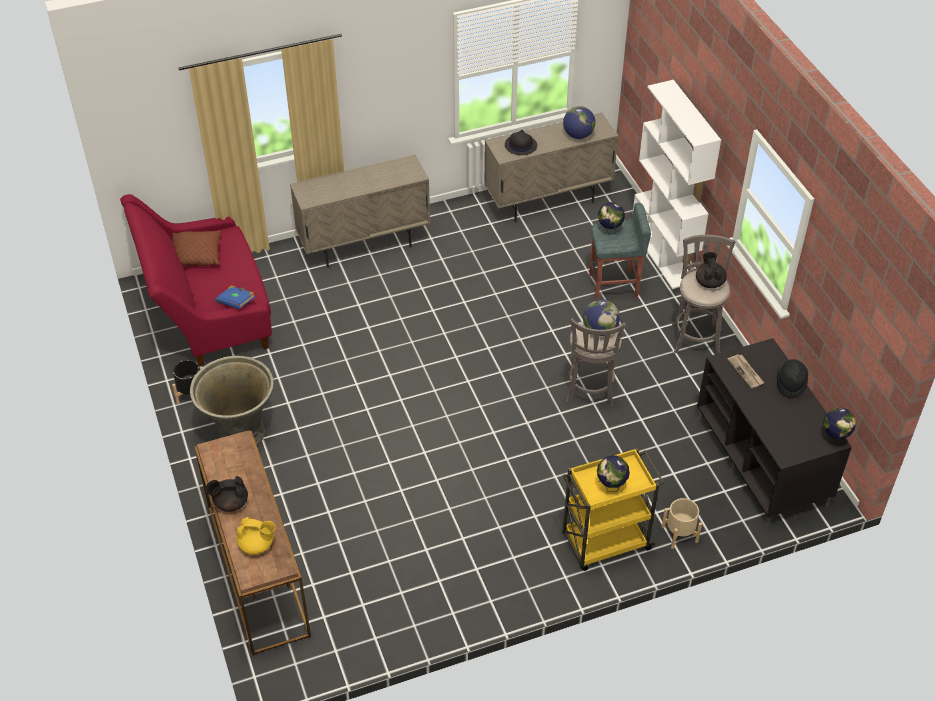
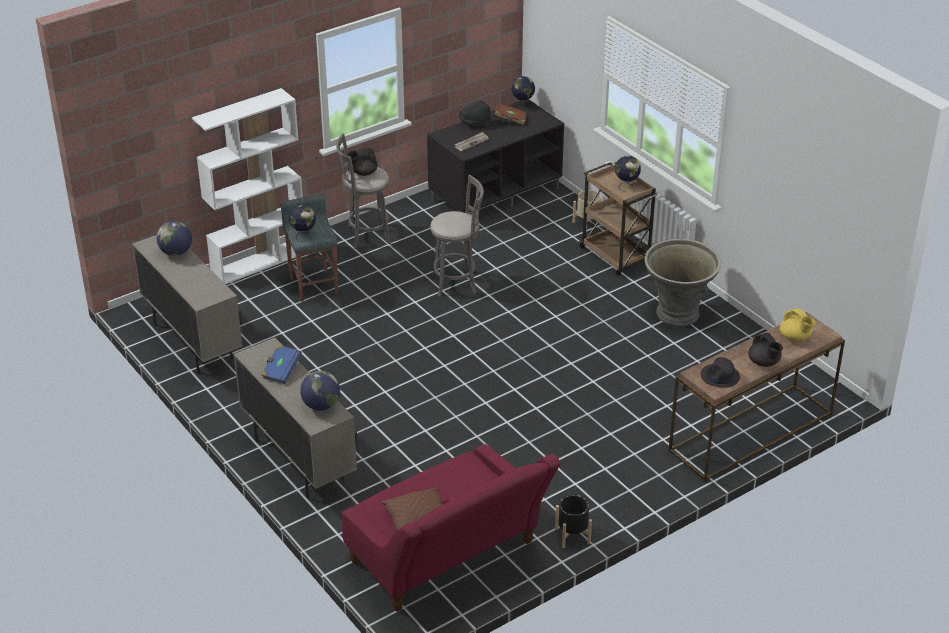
camera: 105 degrees left, 10 degrees down
(236, 302) = (481, 470): blue book -> blue book (281, 370)
(240, 433) = (605, 485): grey planter -> grey planter (677, 314)
(257, 545) = (795, 337): yellow teapot -> yellow teapot turned 150 degrees clockwise
(520, 145) = (202, 286): black hat -> black hat (720, 376)
(600, 330) = (447, 219): globe -> globe (321, 406)
(604, 542) = (615, 256): yellow cart -> brown cart
(795, 418) = (510, 120): none -> brown book

